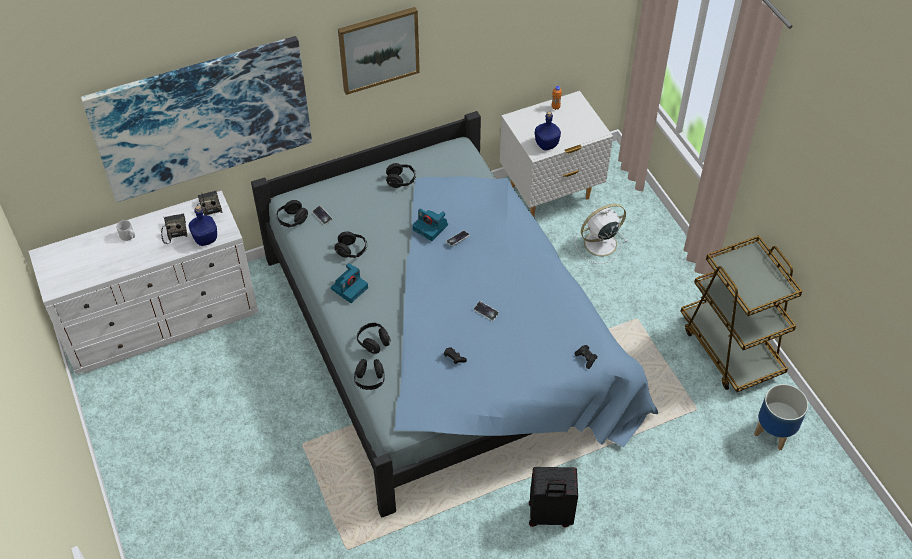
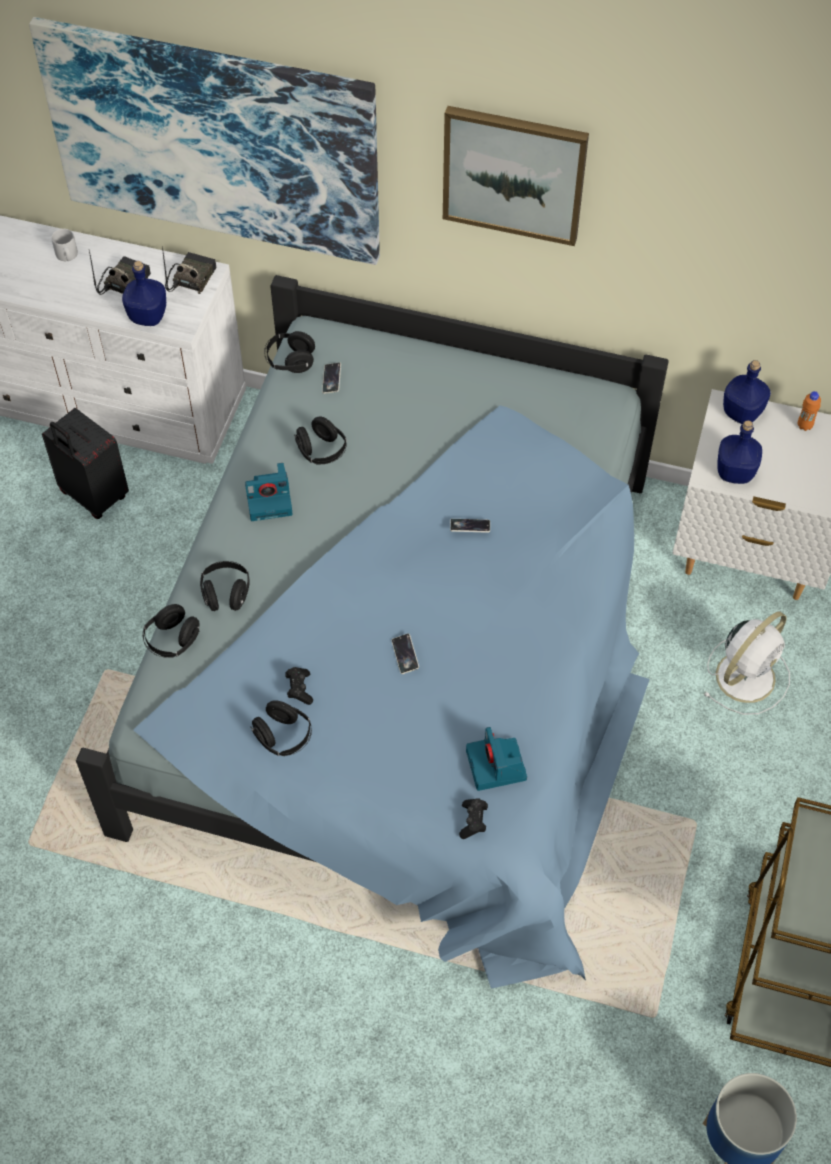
camera: 40 degrees right, 5 degrees up
(401, 181) = (479, 396): black headphones -> black headphones (283, 737)
(431, 227) = (451, 487): camera -> camera (497, 766)
(524, 118) = (741, 413): none -> blue bottle
(550, 516) = (307, 1003): black suitcase -> black suitcase (93, 496)
(599, 244) = (747, 675): white fan -> white fan turned 120 degrees clockwise

